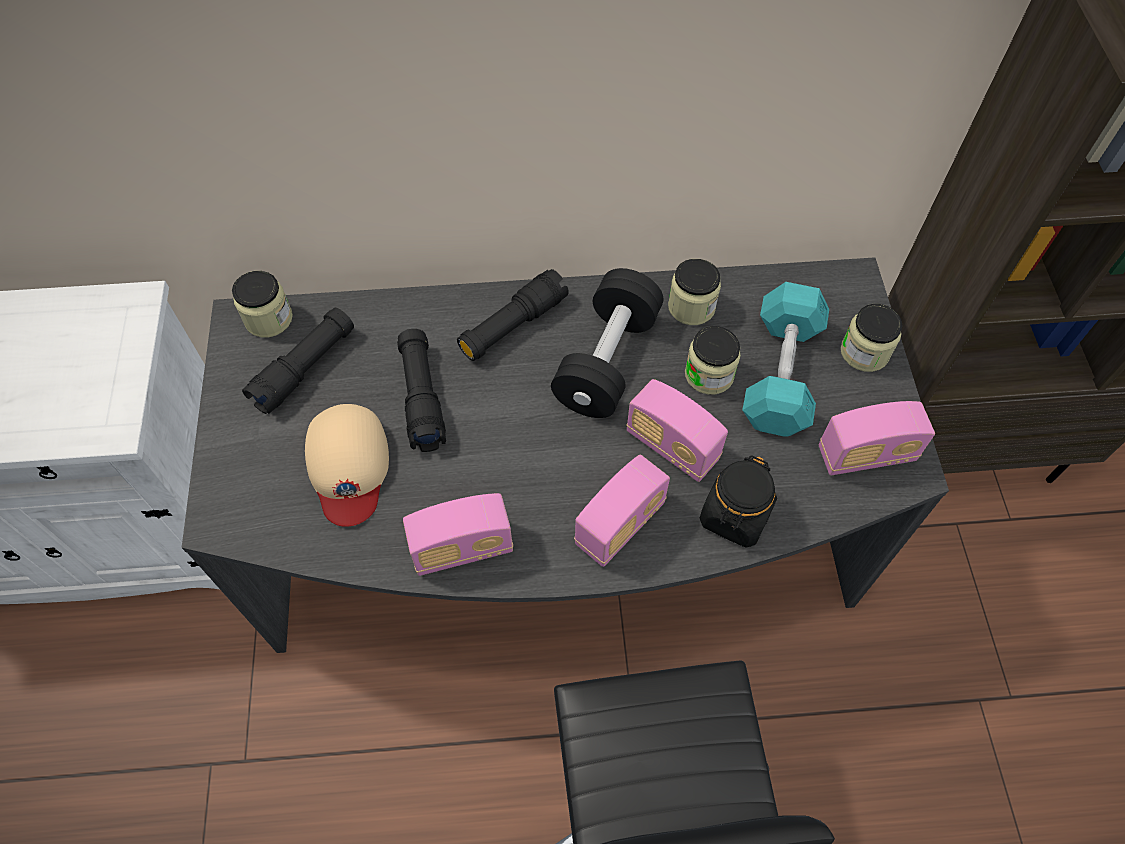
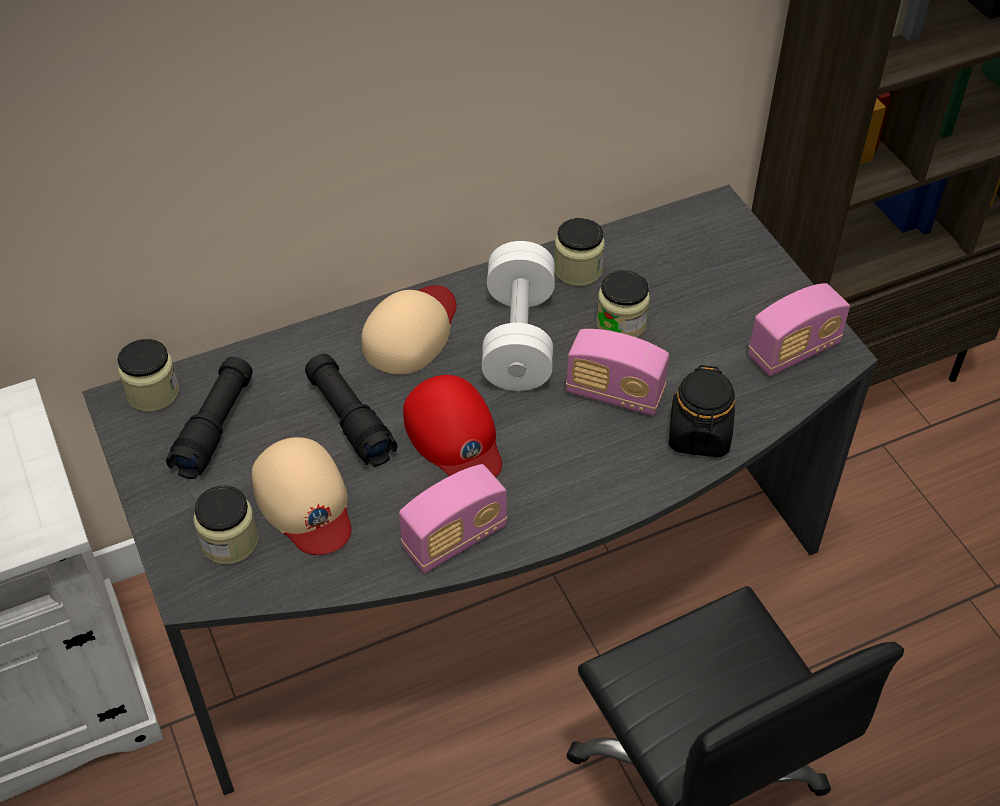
camera: 20 degrees left, 10 degrees down
(506, 443) = (454, 436): none -> red cap
(513, 325) = (411, 332): black flashlight -> beige cap
(607, 361) = (518, 338): black dumbbell -> white dumbbell
(620, 525) = (596, 474): radio -> none
(781, 374) = (687, 305): turquoise dumbbell -> none
(864, 352) = (754, 266): jar -> jar (229, 542)

